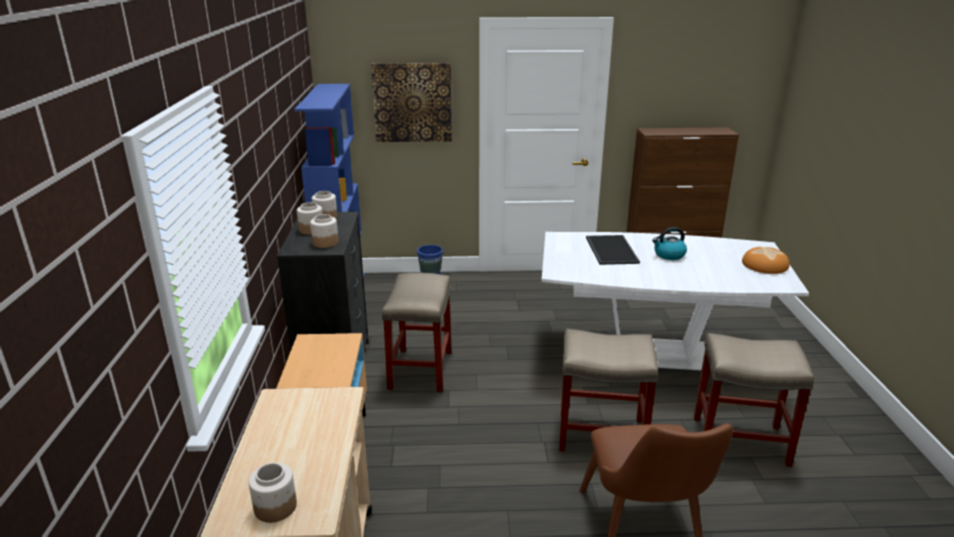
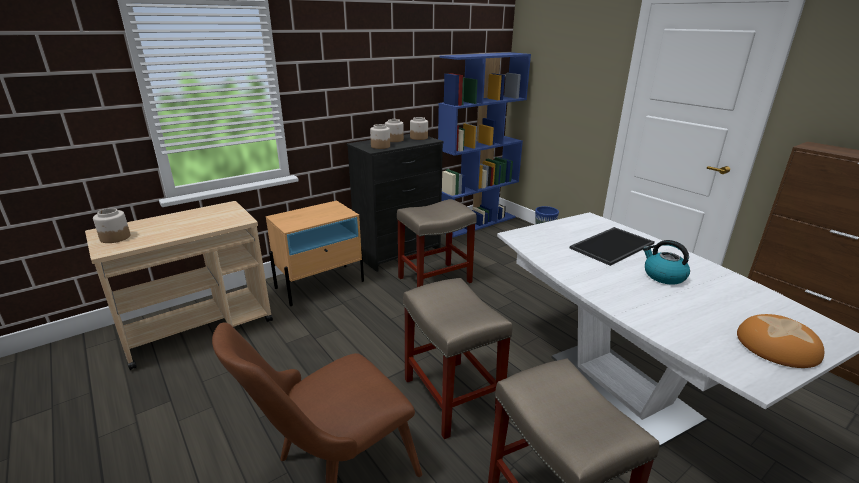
camera: 55 degrees right, 0 degrees up
(412, 102) = (572, 76): picture -> none

